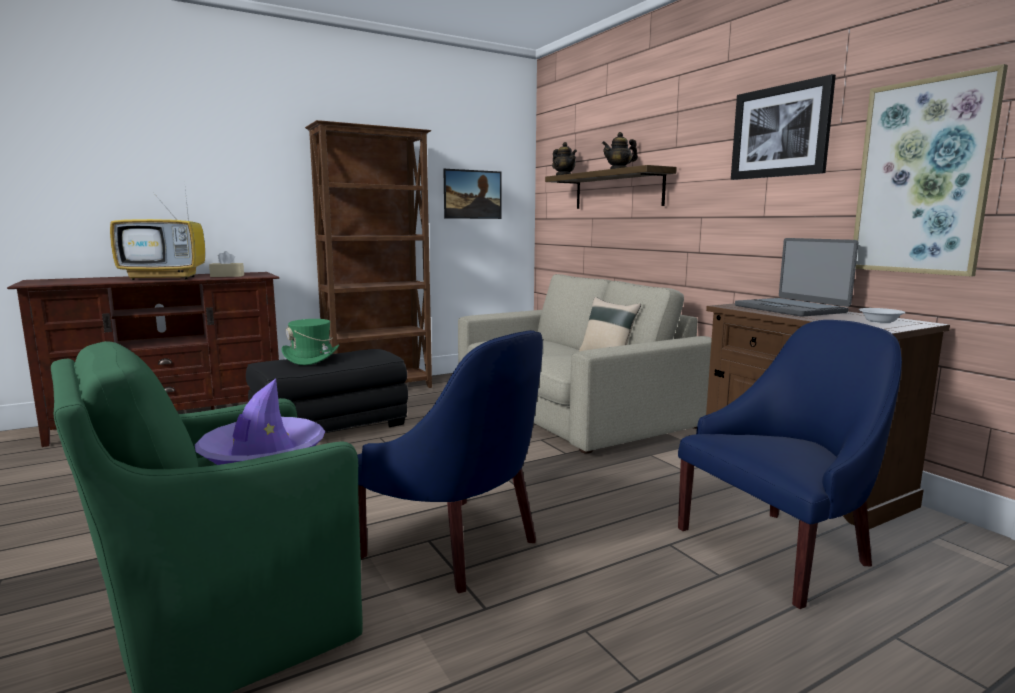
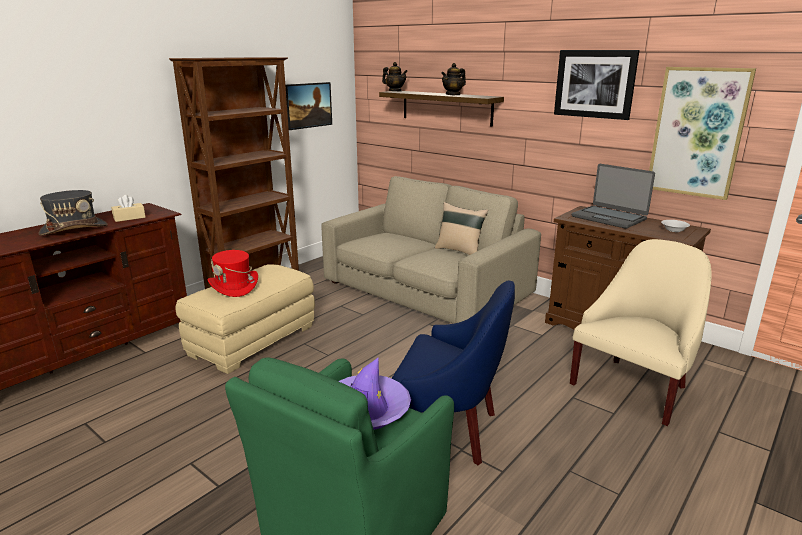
camera: 20 degrees left, 10 degrees up
(166, 278) = (74, 229): television -> grey hat
(311, 358) = (234, 286): green hat -> red hat
(331, 427) = (253, 340): black ottoman -> beige ottoman
(779, 549) = (633, 387): blue armchair -> beige armchair

